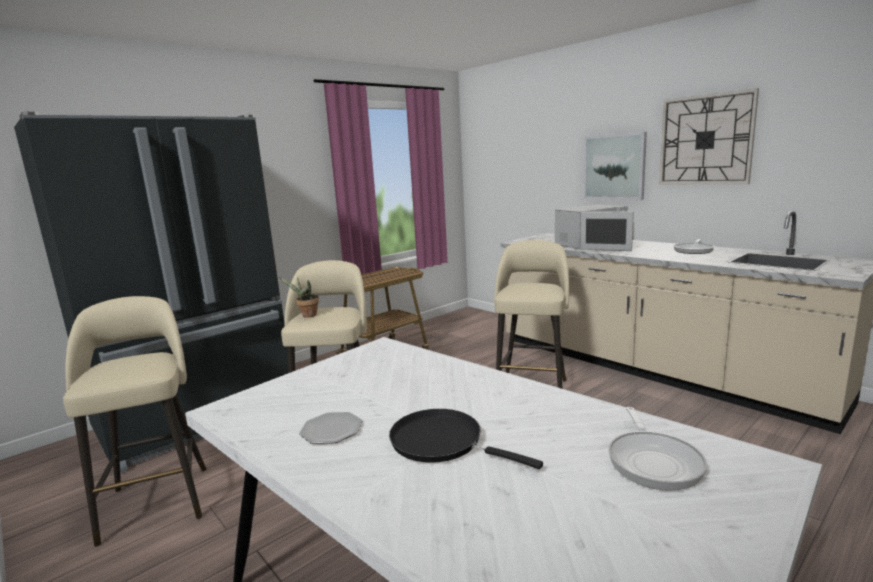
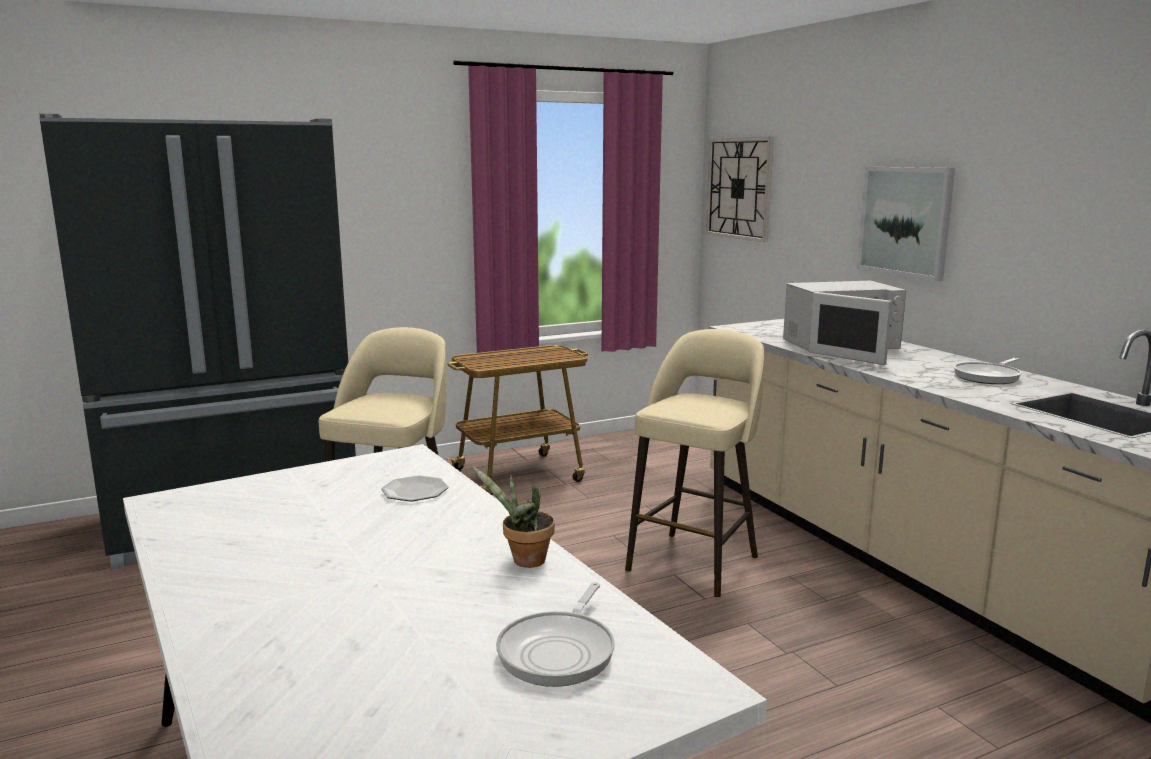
camera: 15 degrees right, 0 degrees up
(157, 501) = (137, 609): beige stool -> none
(307, 316) = (362, 401): potted plant -> potted plant (524, 561)
(332, 430) = (249, 545): plate -> plate (415, 491)
(442, 442) = (349, 582): black frying pan -> none
(705, 140) = (1039, 192): wall clock -> wall clock (739, 188)

